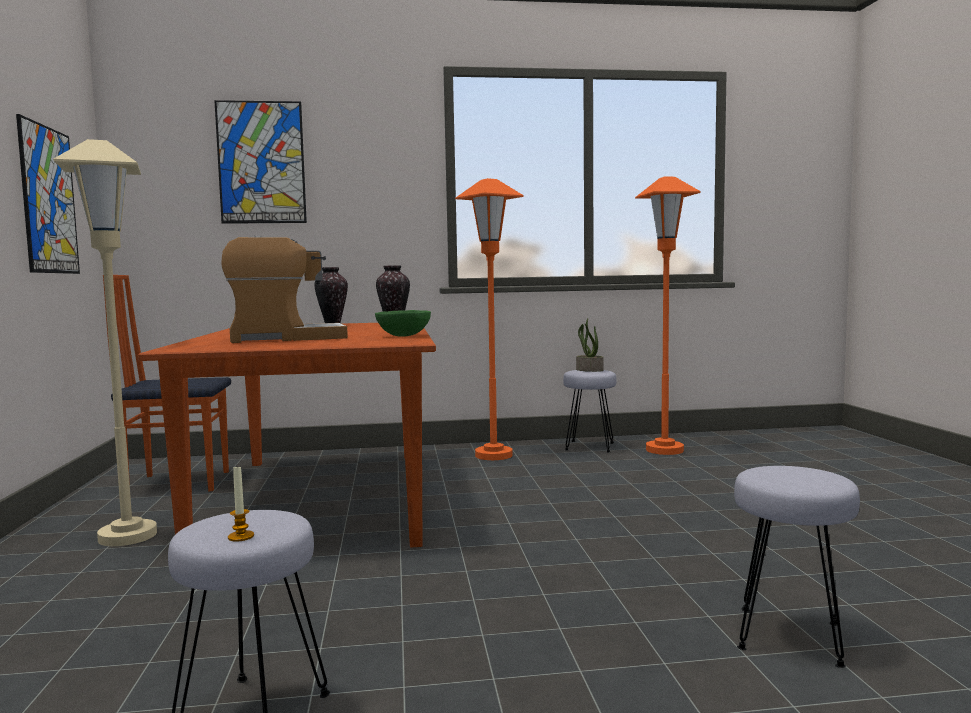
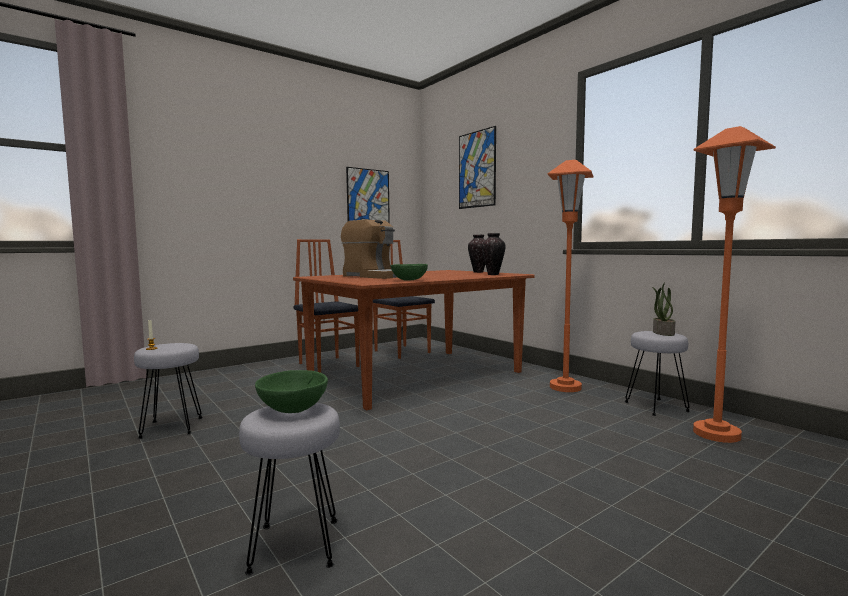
camera: 60 degrees right, 0 degrees up
(128, 536) = (329, 365): beige floor lamp -> chair
(781, 474) = (293, 409): none -> green bowl

